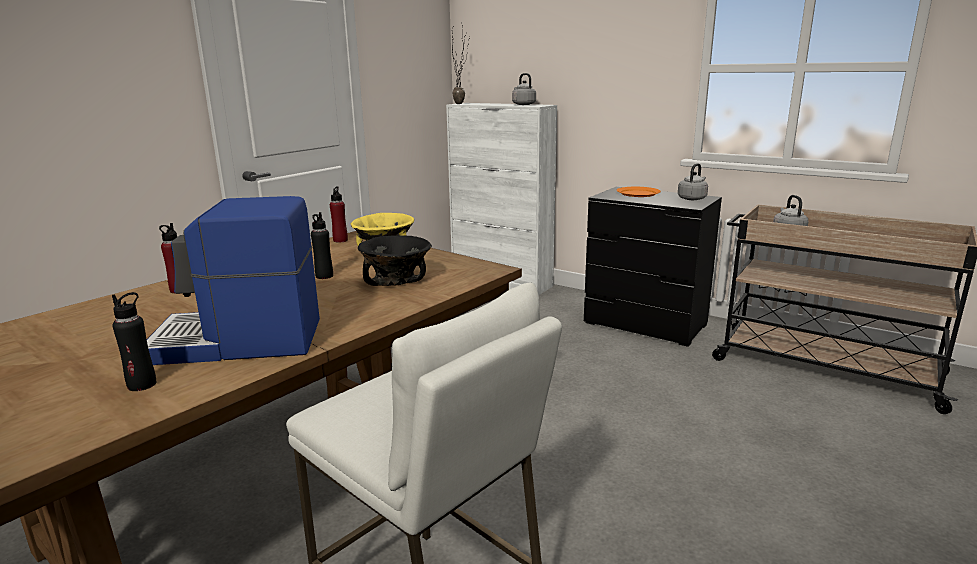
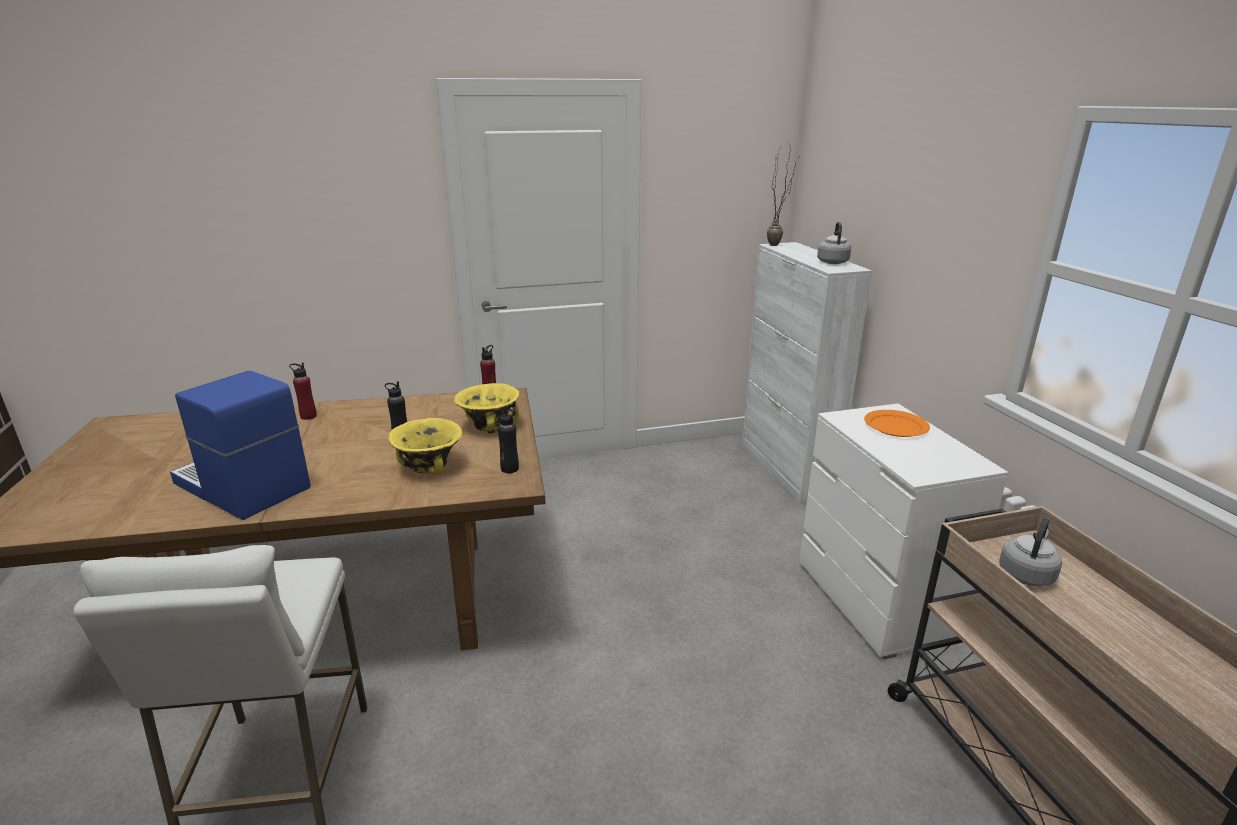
camera: 40 degrees right, 5 degrees up
(142, 384) = (147, 501): black bottle -> black bottle (510, 469)
(396, 281) = (428, 467): black bowl -> yellow bowl
(645, 324) = (875, 601): black dresser -> white dresser
(692, 198) = (952, 460): grey kettle -> none

